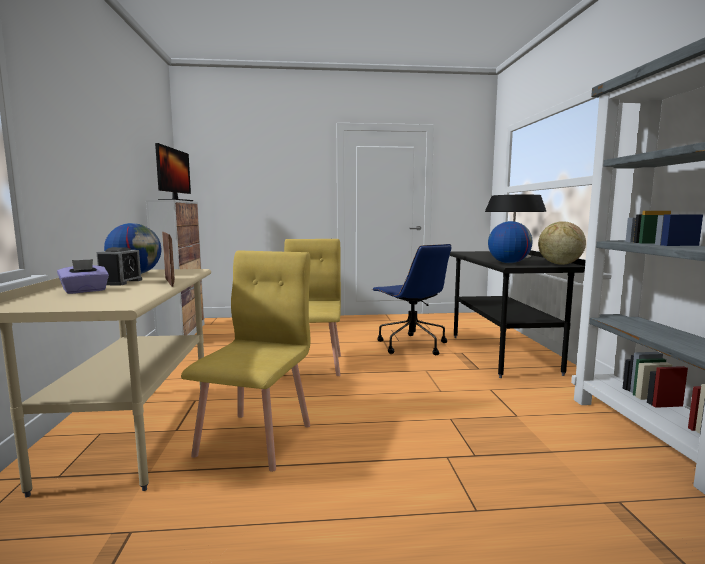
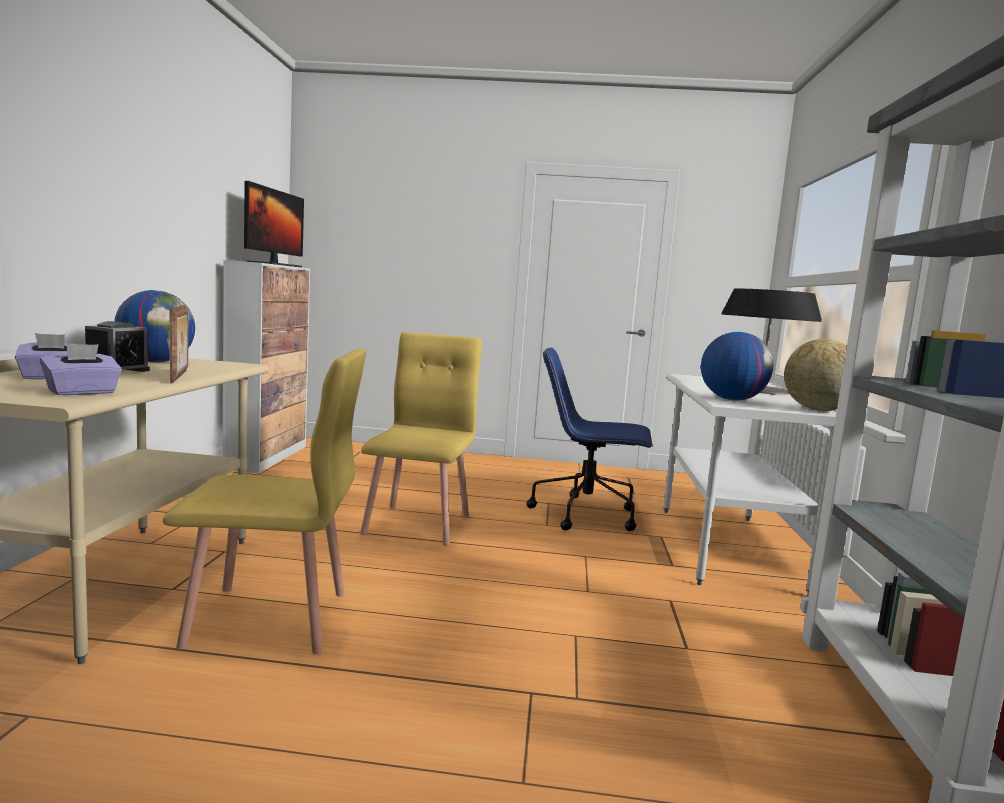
camera: 10 degrees right, 0 degrees up
(125, 298) = (82, 392): none -> purple tissue box
(256, 439) = (270, 619): yellow chair -> yellow chair turned 60 degrees clockwise
(411, 345) = (587, 514): blue office chair -> blue office chair turned 120 degrees clockwise
(502, 354) = (728, 548): black desk -> white desk

